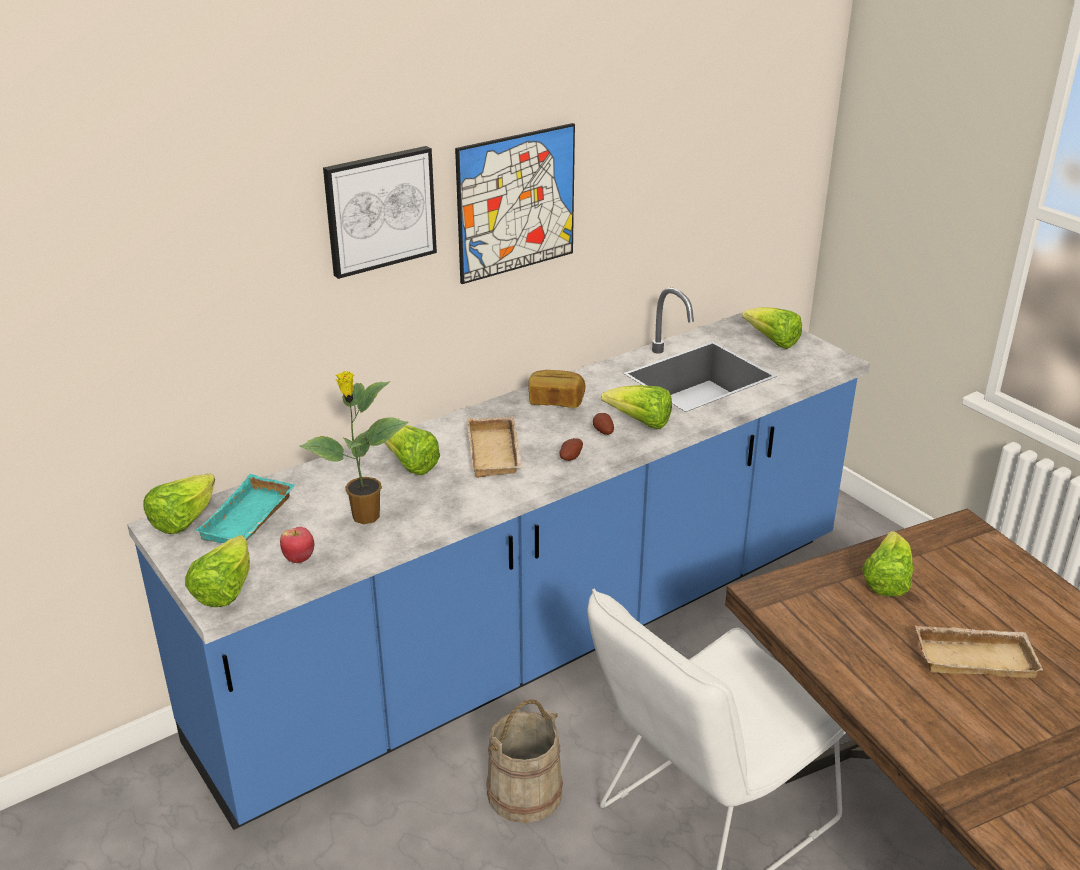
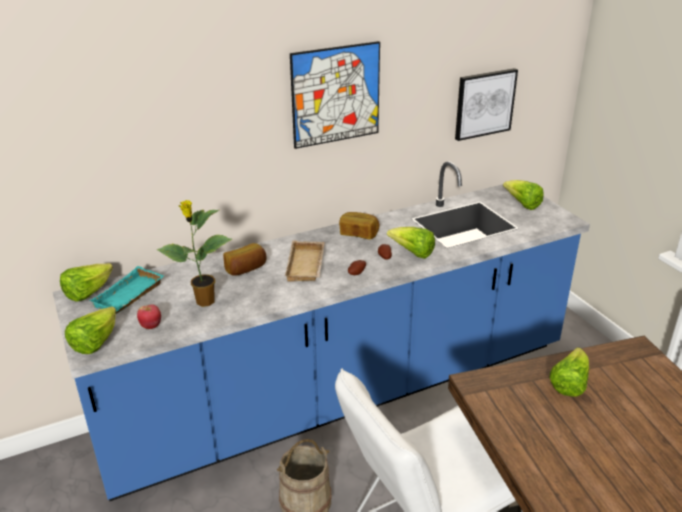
camera: 10 degrees right, 0 degrees up
(380, 210) = (233, 93): picture -> picture (484, 103)
(409, 465) = (246, 269): lettuce -> bread
(975, 656) = (625, 450): beige tray -> none

